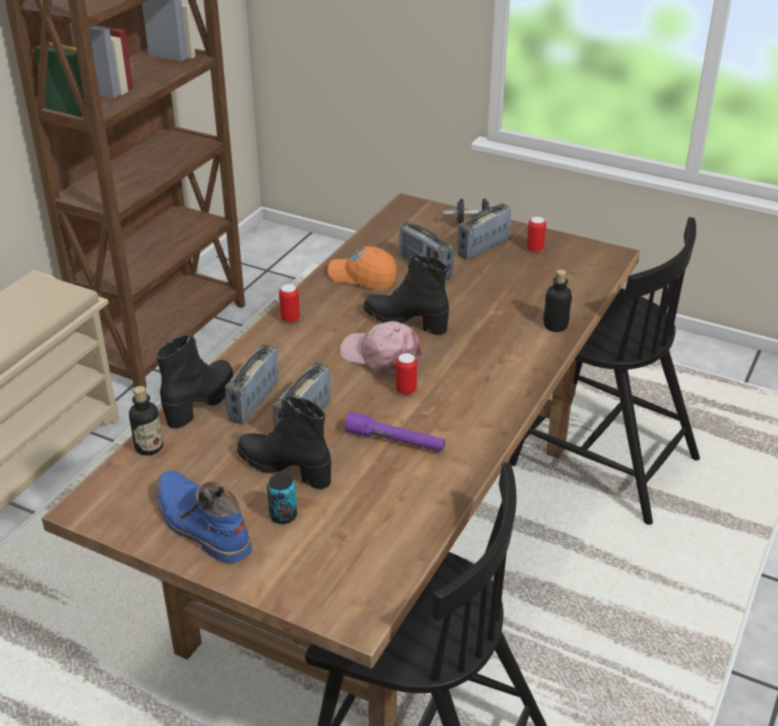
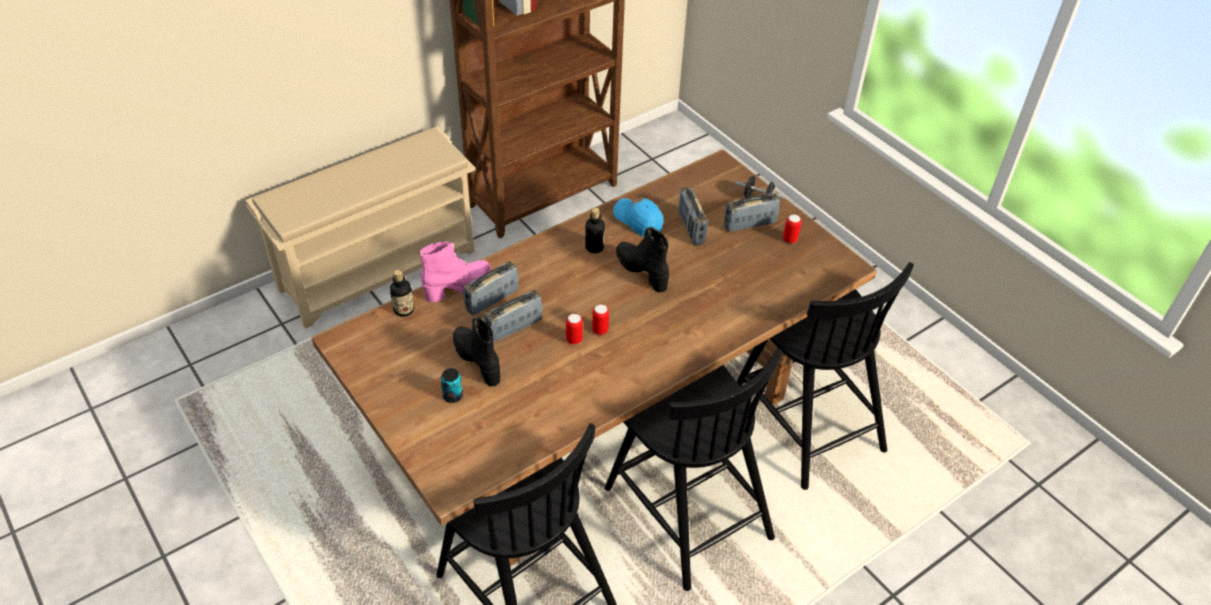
camera: 25 degrees right, 10 degrees up
(201, 401) = (458, 286): black boot -> pink boot
(201, 525) = (399, 381): blue boot -> none
(290, 319) = (561, 239): can -> can (574, 340)
(362, 277) = (638, 220): orange cap -> blue cap
(381, 356) = (603, 294): pink cap -> none
(395, 441) = (564, 368): purple flashlight -> none
(545, 593) = (686, 509): none -> black chair
(555, 326) = (751, 316): bottle -> bottle (594, 247)

